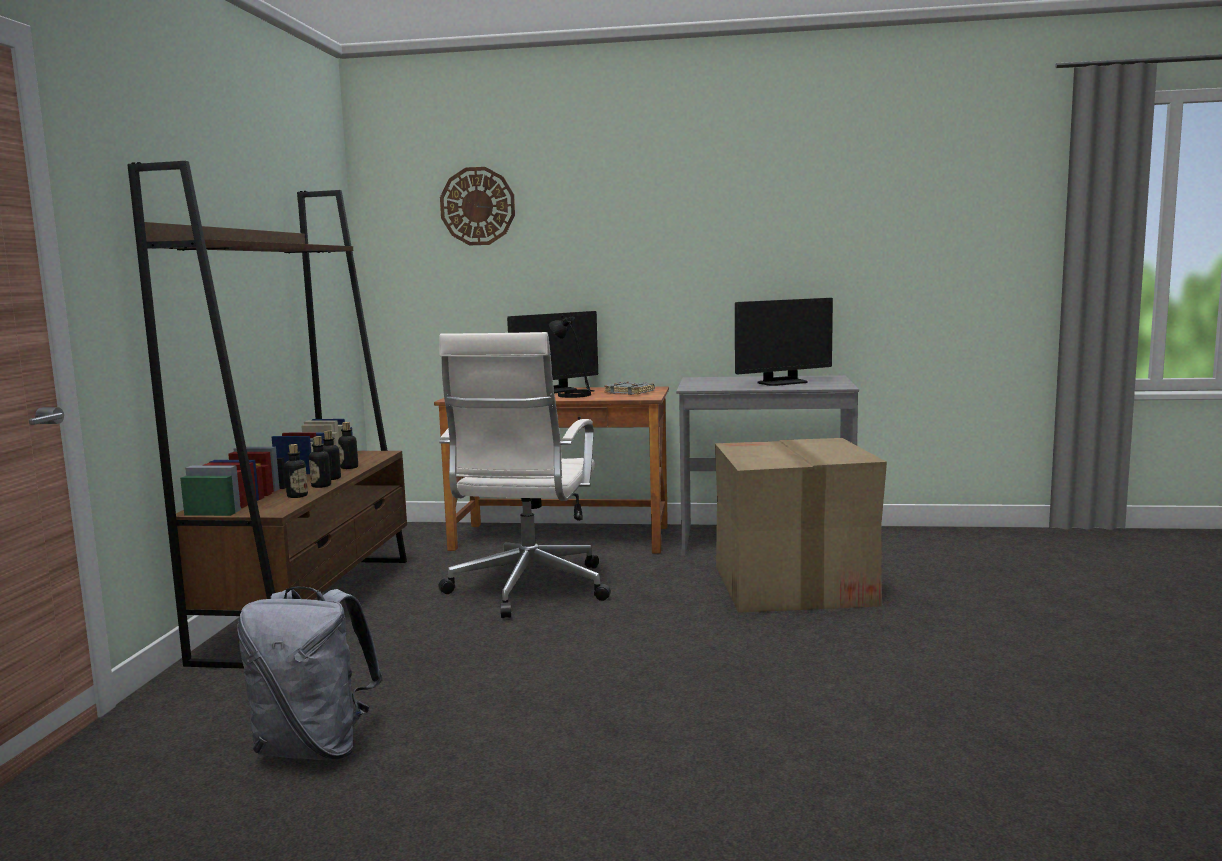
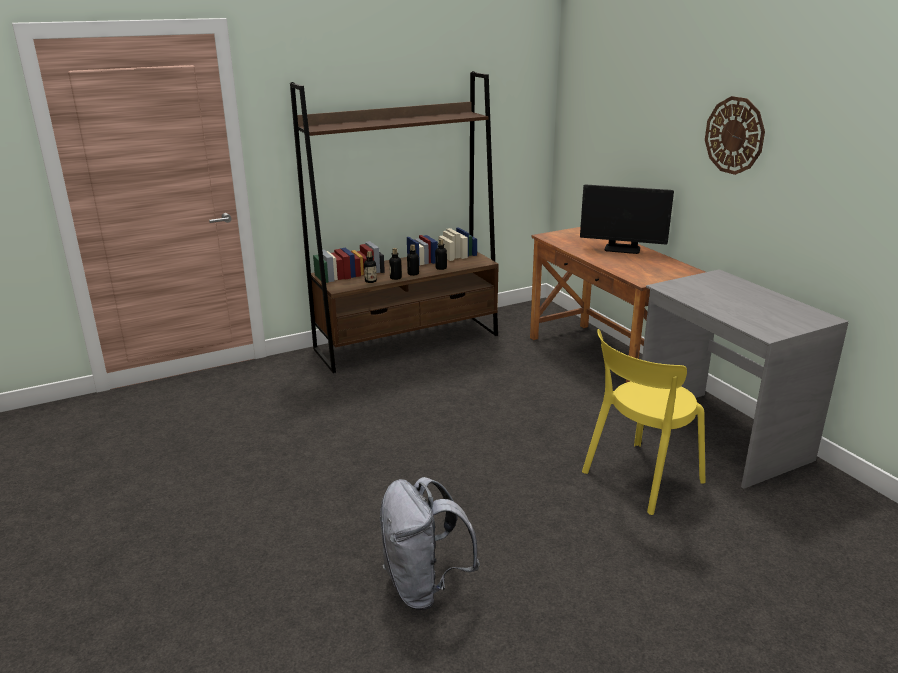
camera: 55 degrees right, 15 degrees up
(314, 748) = (266, 417): grey backpack -> grey backpack (424, 586)
(477, 206) = (620, 82): wall clock -> wall clock (734, 135)
(527, 589) = (503, 387): white office chair -> none
(574, 395) = (616, 259): black table lamp -> none
(630, 392) = (657, 270): grey book -> none
(782, 382) = (749, 308): monitor -> none
(793, 585) = (639, 478): cardboard box -> yellow chair

